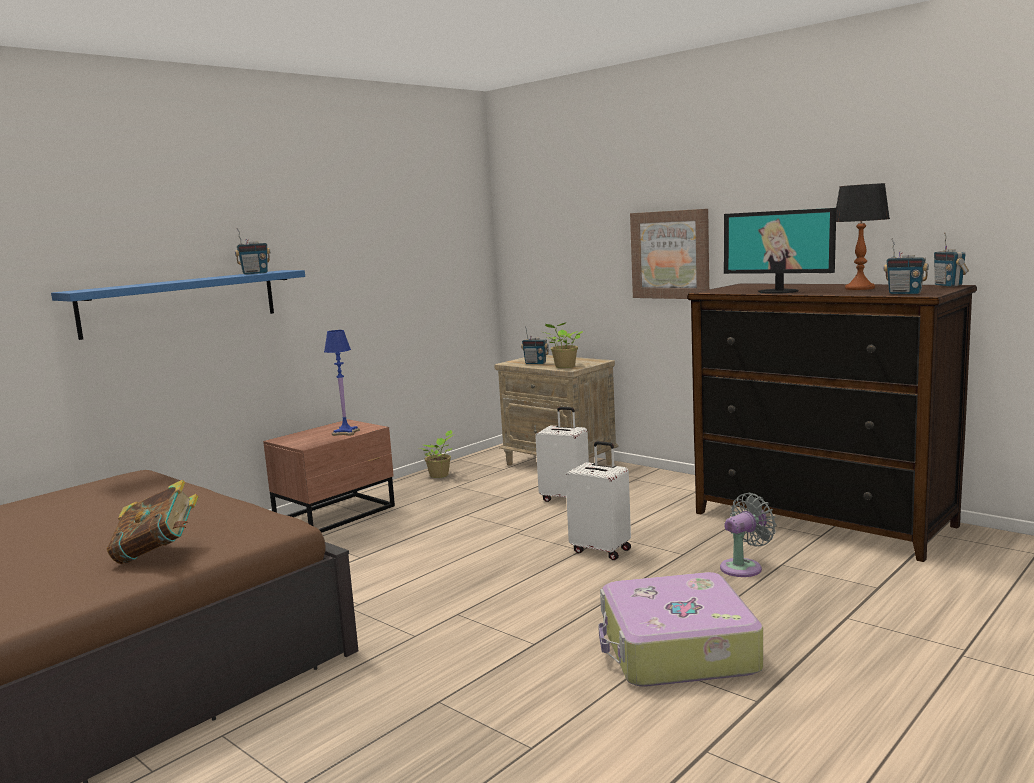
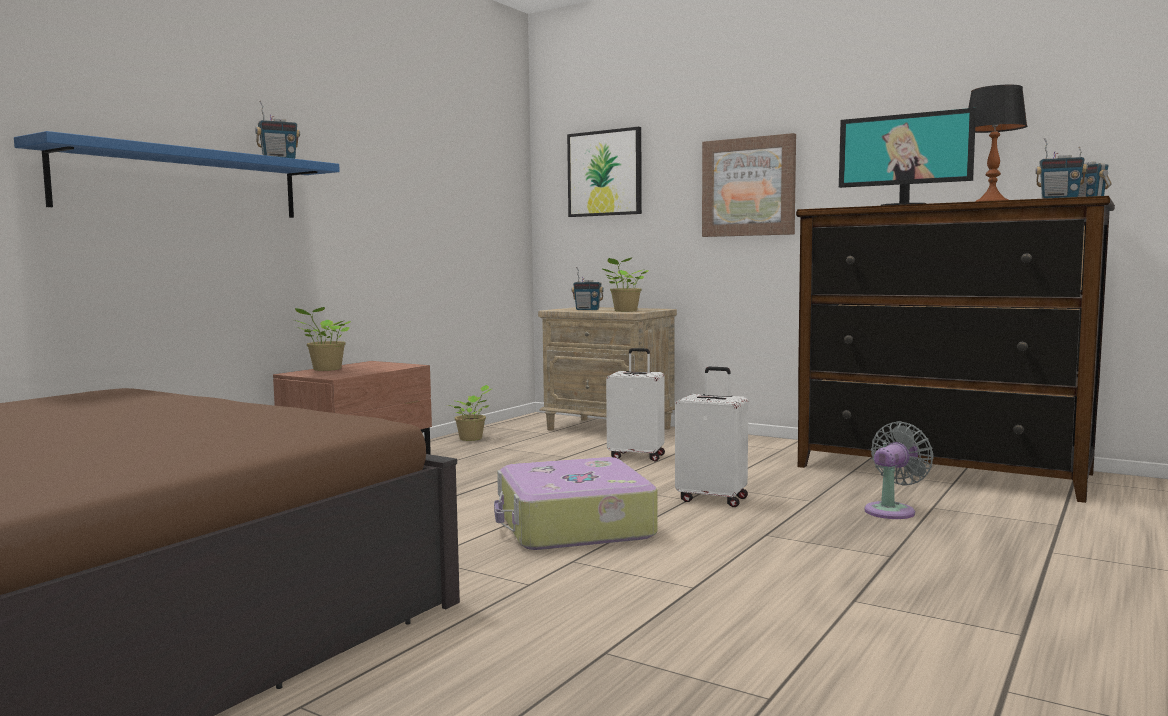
camera: 10 degrees left, 5 degrees down
(158, 554) = (200, 444): book -> none
(305, 434) = (325, 369): none -> potted plant
(345, 432) = (378, 368): blue table lamp -> none
(553, 237) = (605, 173): none -> picture
(676, 650) = (878, 587): suitcase -> suitcase (573, 526)

